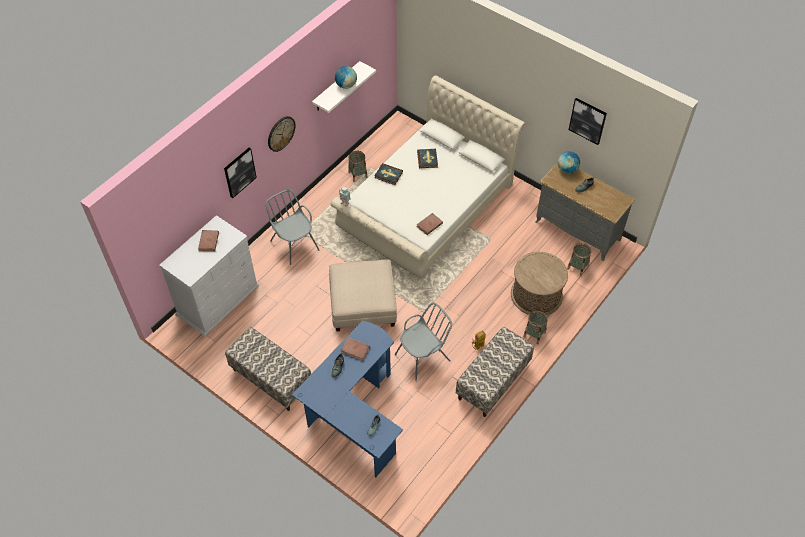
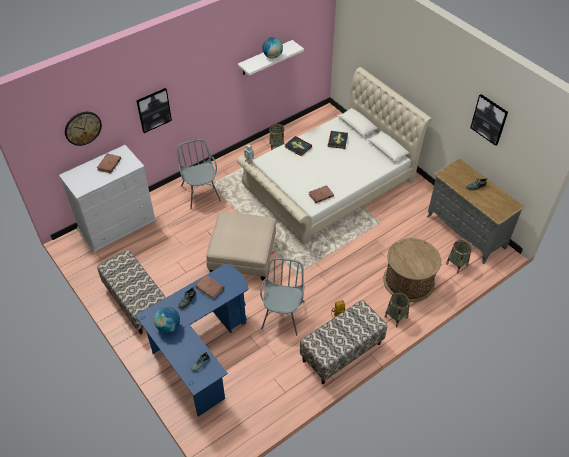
camera: 15 degrees right, 5 degrees down
(281, 133) = (201, 85): wall clock -> wall clock (83, 128)
(424, 356) = (283, 313): grey chair -> grey chair turned 60 degrees counterclockwise
(567, 169) = (463, 168): globe -> globe (168, 326)

